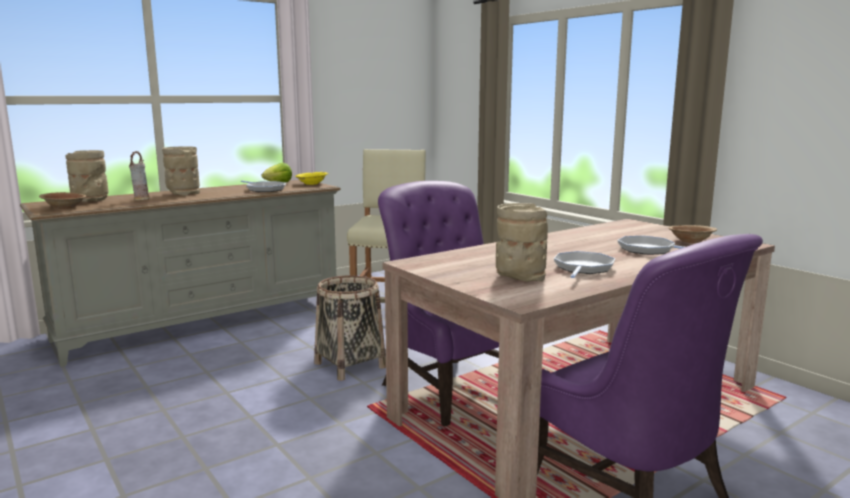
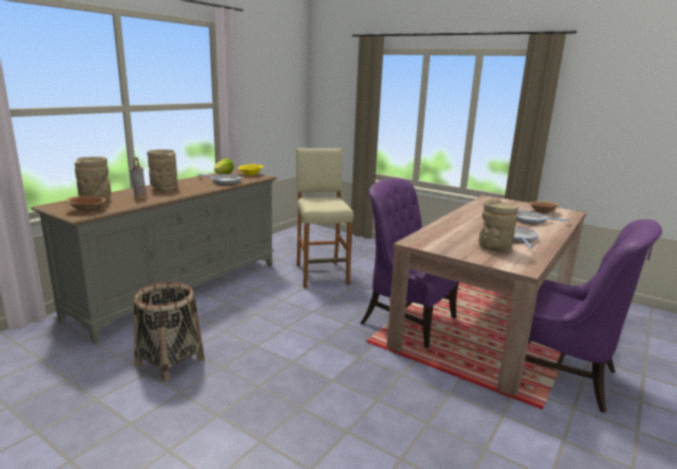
camera: 20 degrees left, 5 degrees up
(349, 365) = (324, 311): basket -> basket (170, 362)

